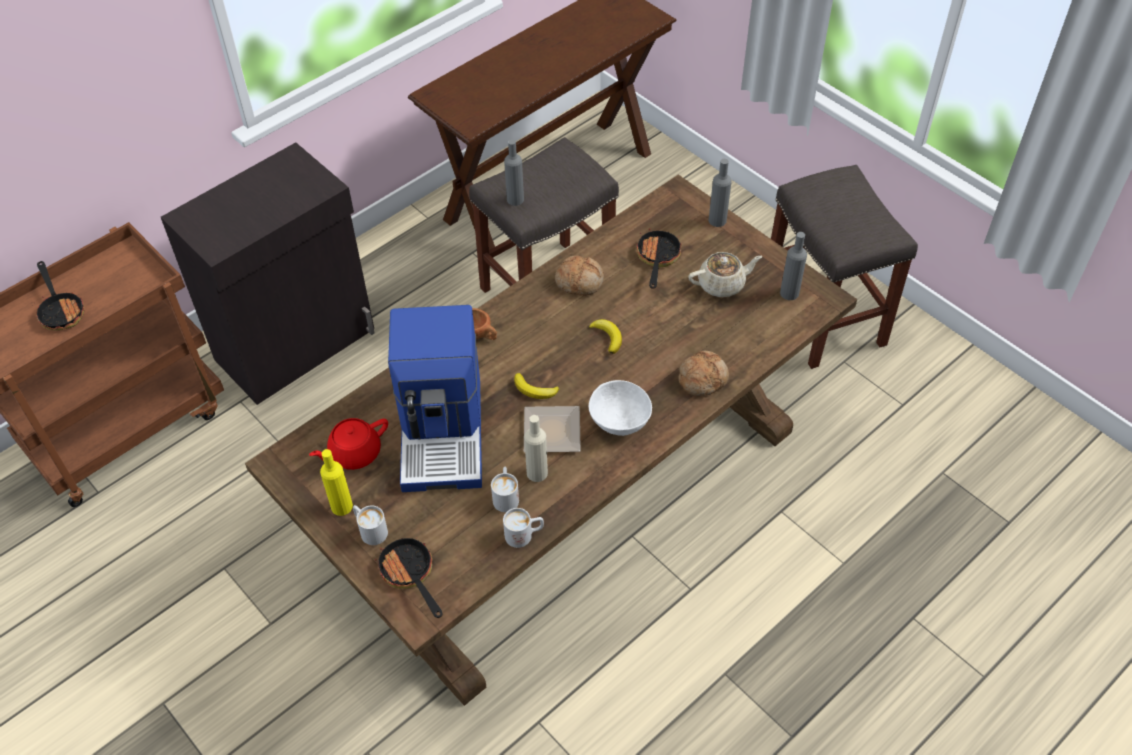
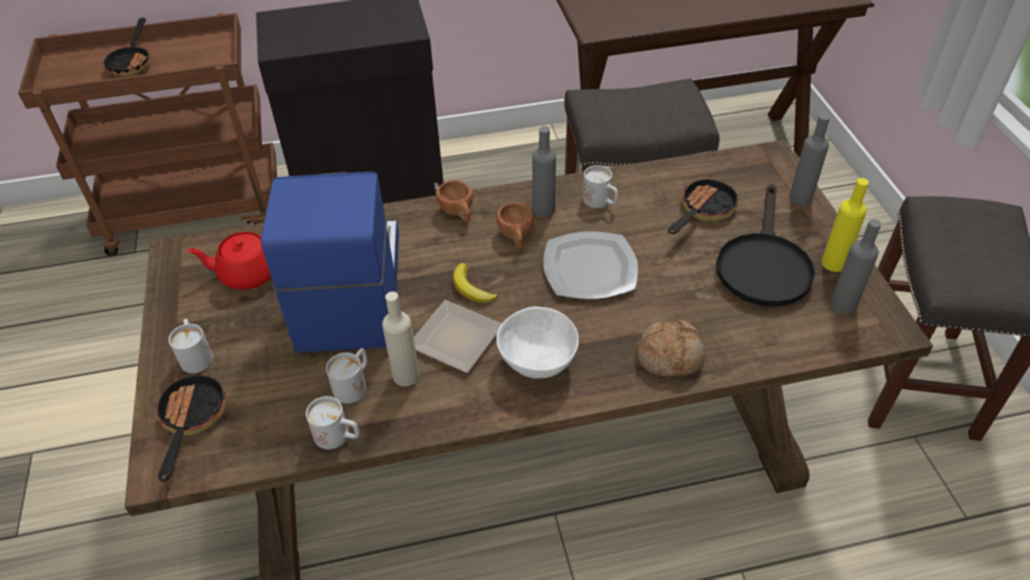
camera: 30 degrees right, 5 degrees down
(341, 506) = (192, 319): yellow bottle -> yellow bottle (833, 263)
(444, 432) = (347, 291): coffee machine -> coffee machine turned 150 degrees clockwise
(515, 199) = (599, 113): grey bottle -> grey bottle (543, 209)
(537, 335) = (516, 237): none -> brown cup
(580, 281) = (601, 202): bread -> white mug
(607, 337) = (590, 267): banana -> plate
(722, 284) = (763, 264): beige teapot -> black frying pan

